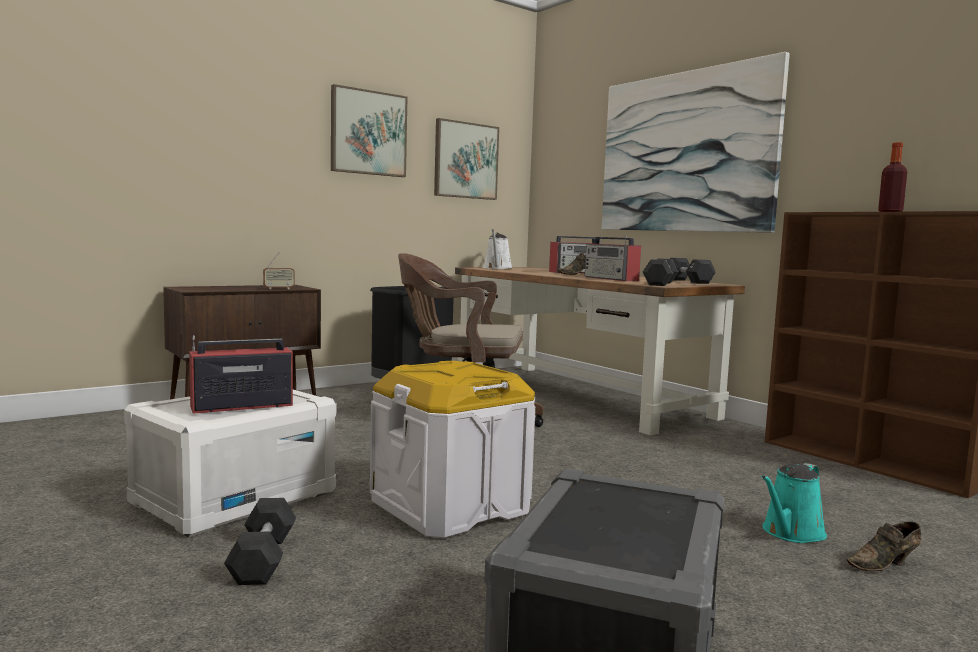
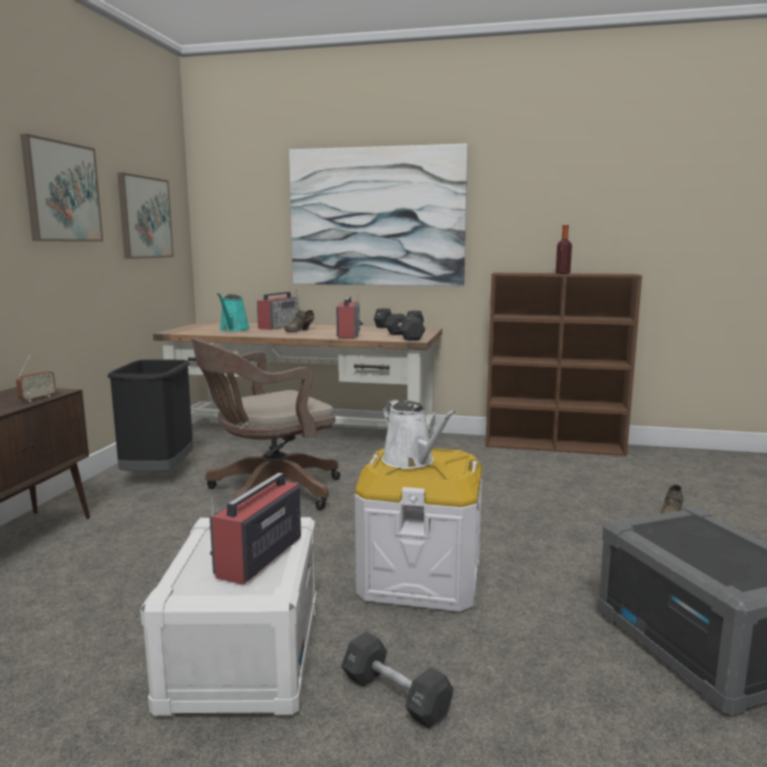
camera: 40 degrees left, 5 degrees up
(497, 268) = (196, 329): white watering can -> white watering can (411, 461)
(611, 279) = (348, 334): radio -> radio turned 105 degrees counterclockwise
(791, 533) = (609, 512): turquoise watering can -> turquoise watering can (233, 330)

